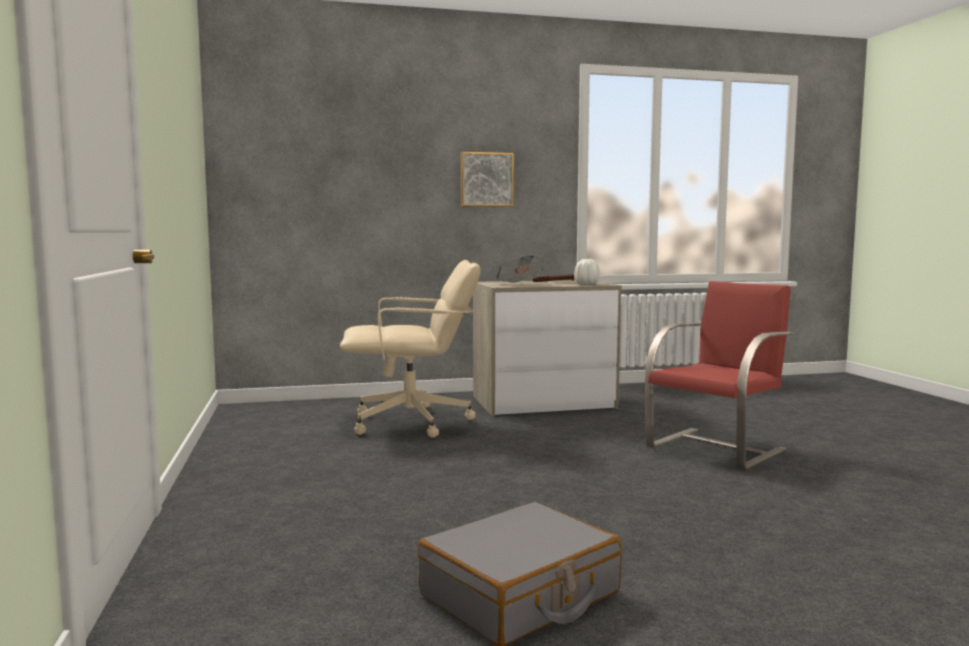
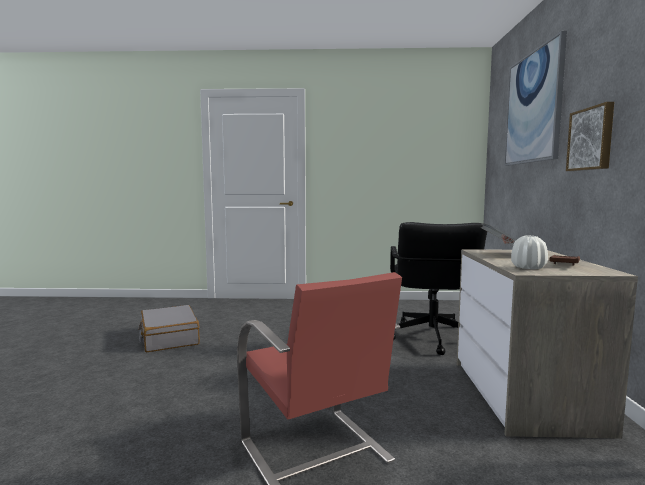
camera: 105 degrees right, 0 degrees up
(369, 127) = (533, 107): none -> picture
(412, 423) = (432, 338): beige office chair -> black office chair

